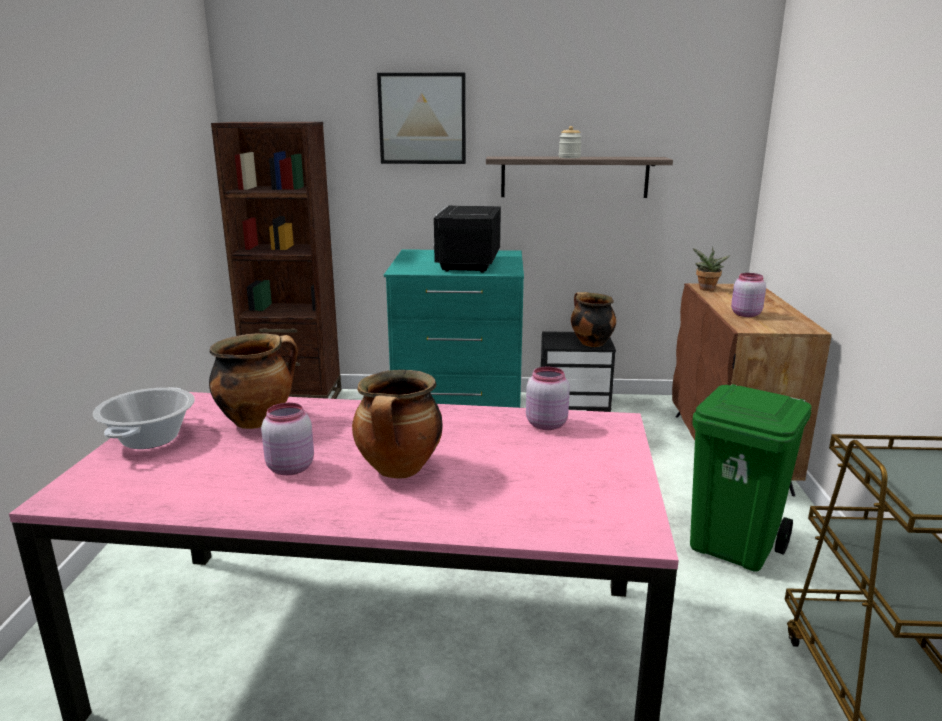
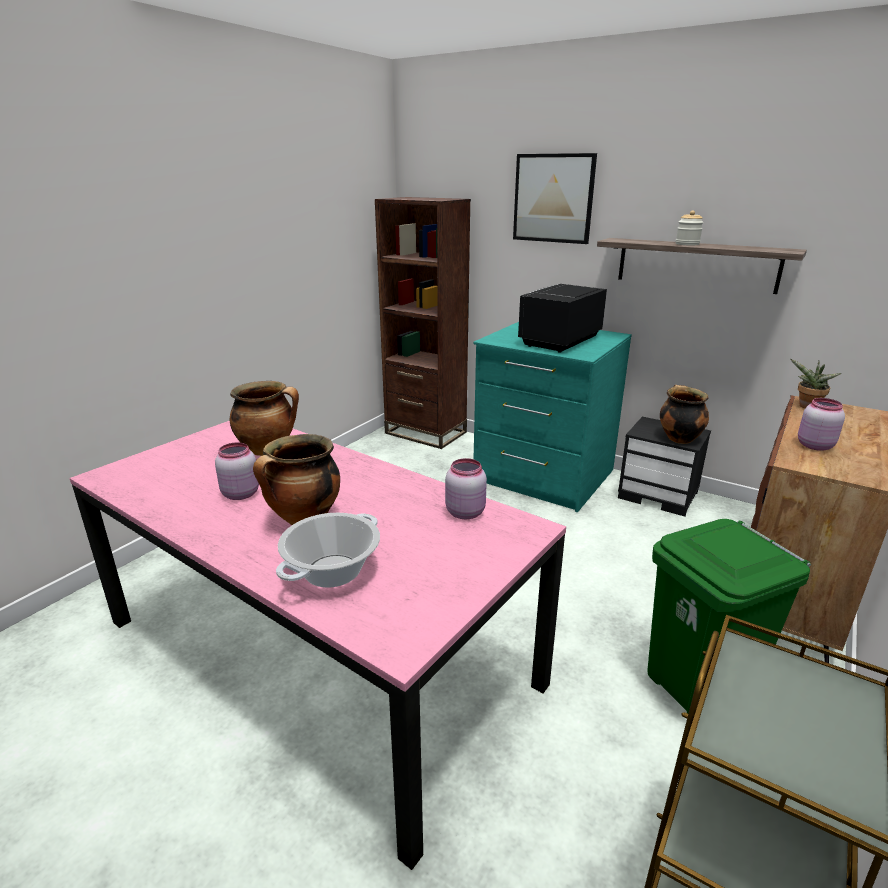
camera: 30 degrees right, 5 degrees up
(151, 438) = (194, 446): cooking pot -> cooking pot (333, 571)

